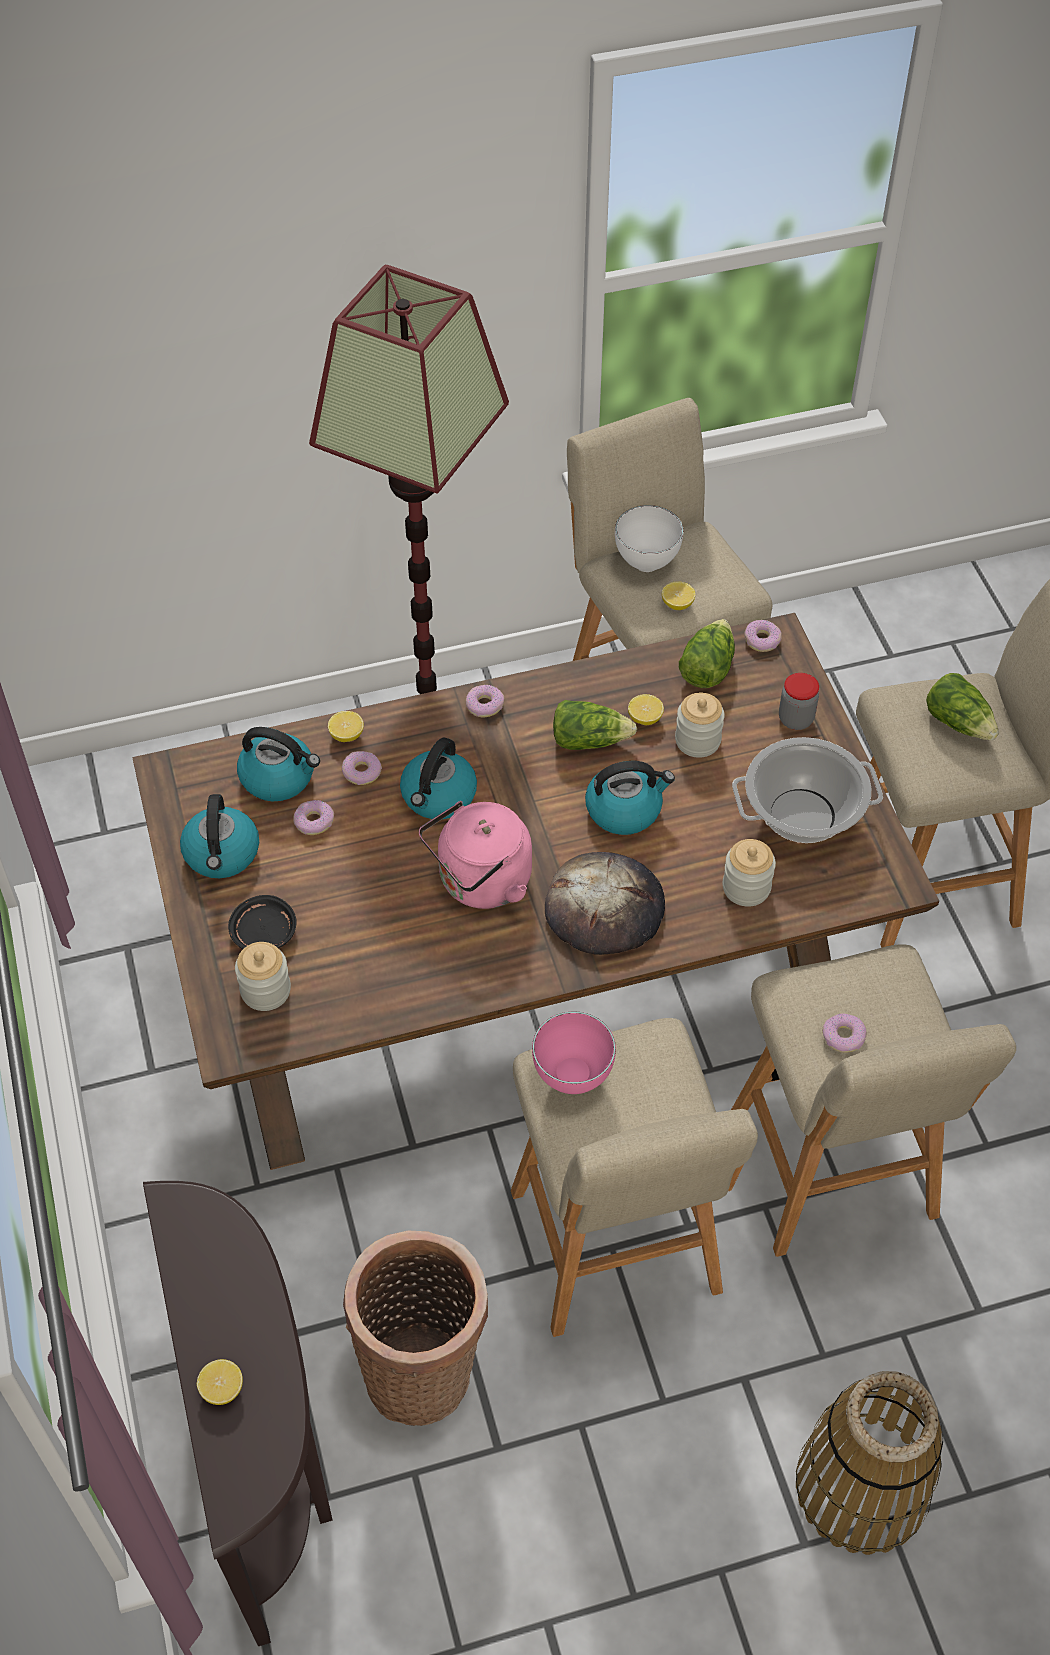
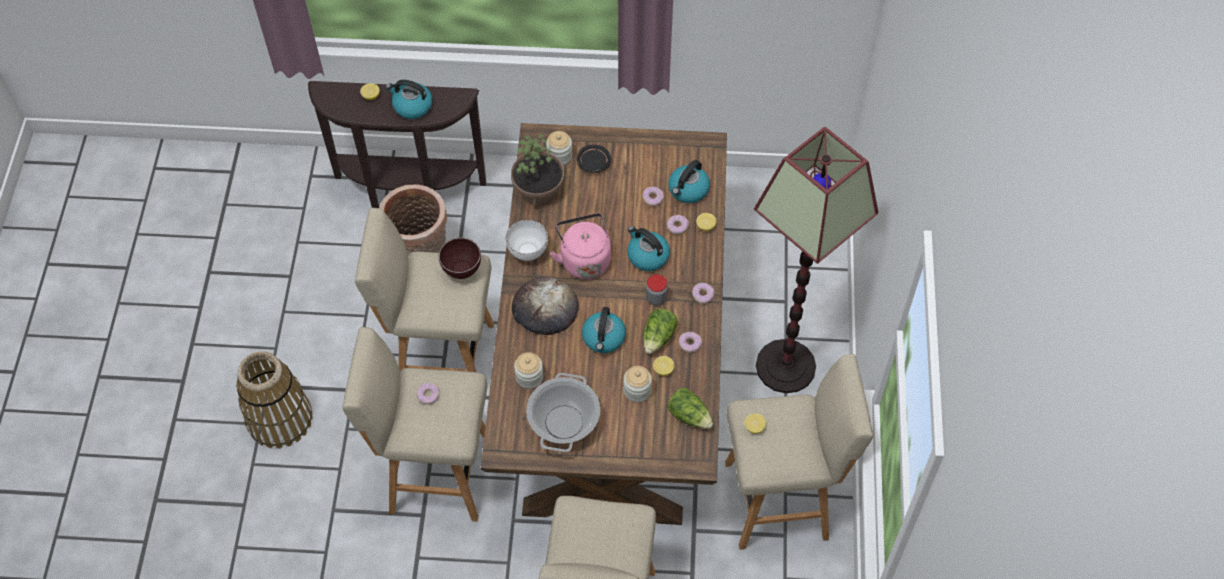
camera: 110 degrees right, 5 degrees up
(222, 854) = (648, 156): kettle -> kettle (412, 106)
(357, 997) = (539, 190): none -> potted plant
(574, 1078) = (461, 271): pink bowl -> brown bowl
(645, 563) = (795, 422): white bowl -> white bowl (529, 253)
(762, 640) = (700, 453): donut -> donut (690, 344)
(795, 719) = (633, 447): jar -> jar (656, 298)
(959, 722) = (604, 546): lettuce -> none

